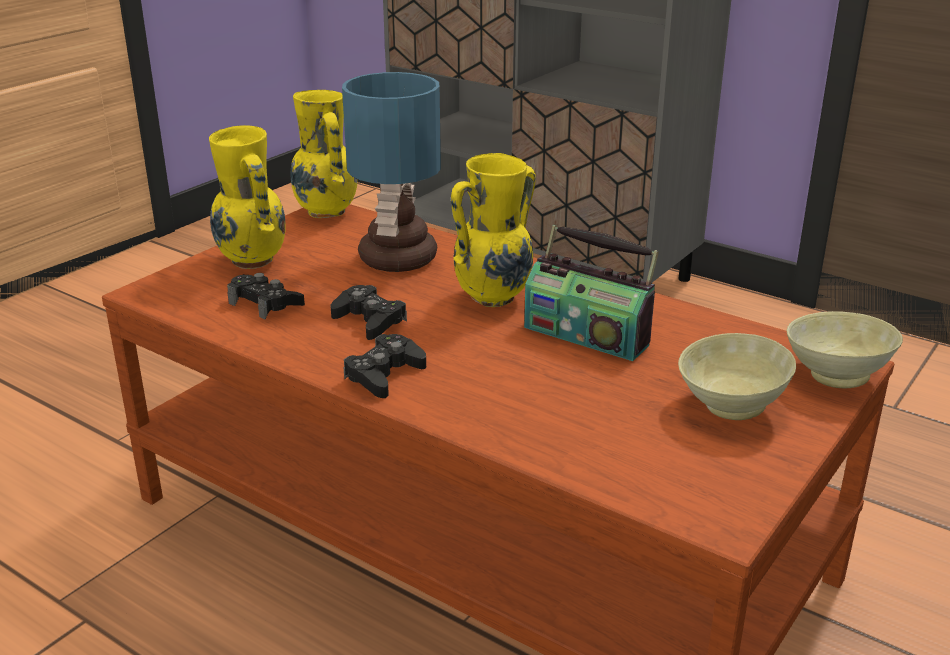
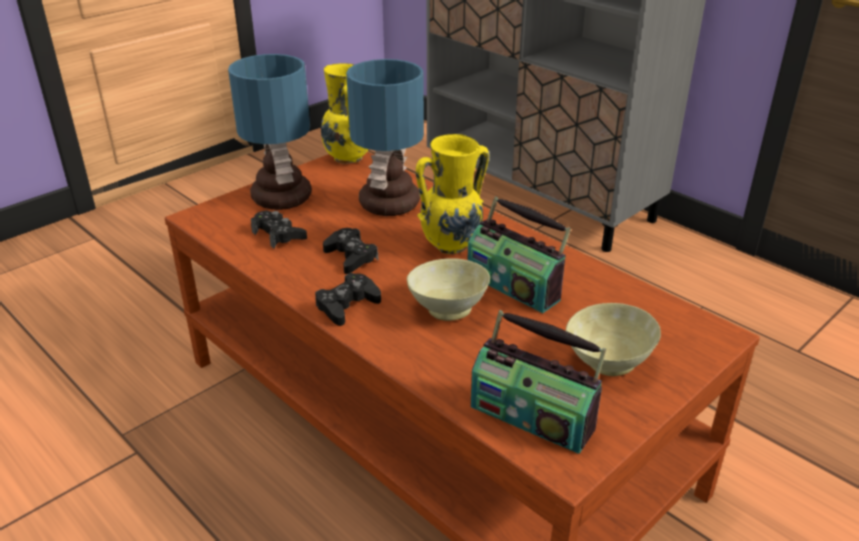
camera: 10 degrees right, 5 degrees up
(252, 261) = (280, 197): yellow vase -> table lamp
(663, 474) = (532, 416): none -> radio
(835, 375) = (704, 343): beige bowl -> beige bowl (448, 308)

